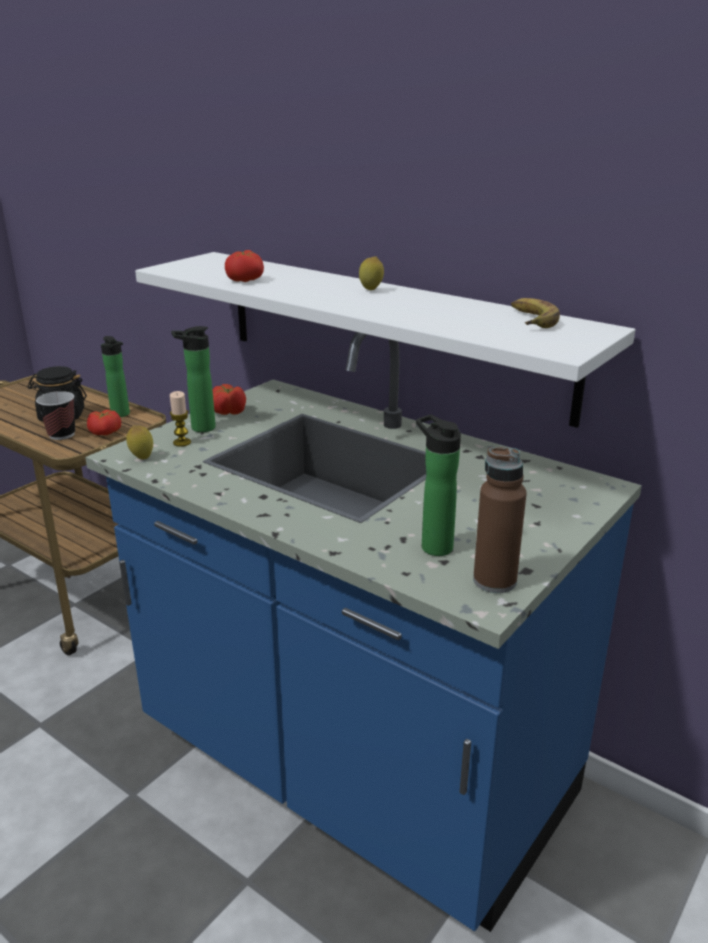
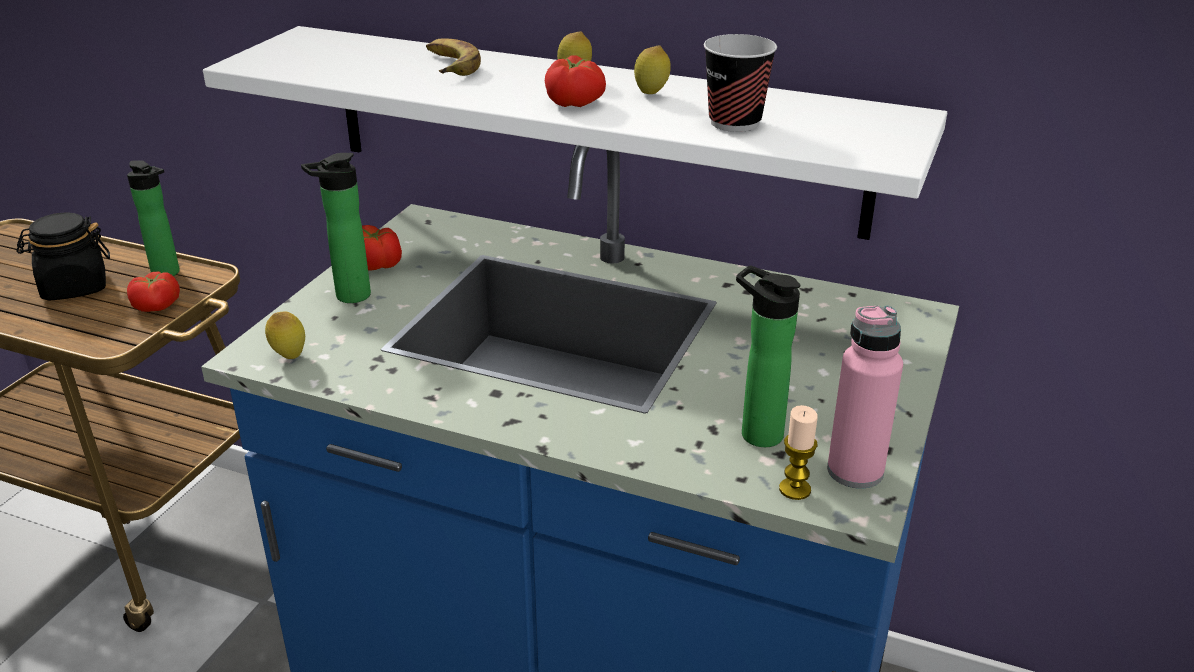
camera: 15 degrees left, 5 degrees up
(61, 435) = (89, 318): cup -> cup (734, 122)
(182, 442) = (335, 323): candle -> candle (794, 489)
(246, 280) = (385, 74): tomato -> tomato (575, 102)
(417, 303) = (651, 94): none -> lemon
(494, 581) = (855, 471): brown bottle -> pink bottle
(530, 319) = (814, 109): banana -> banana (449, 65)

